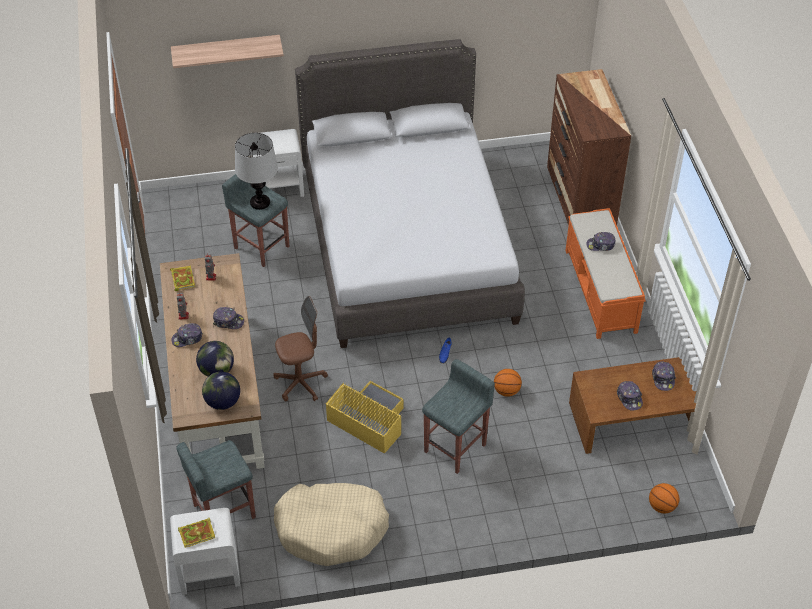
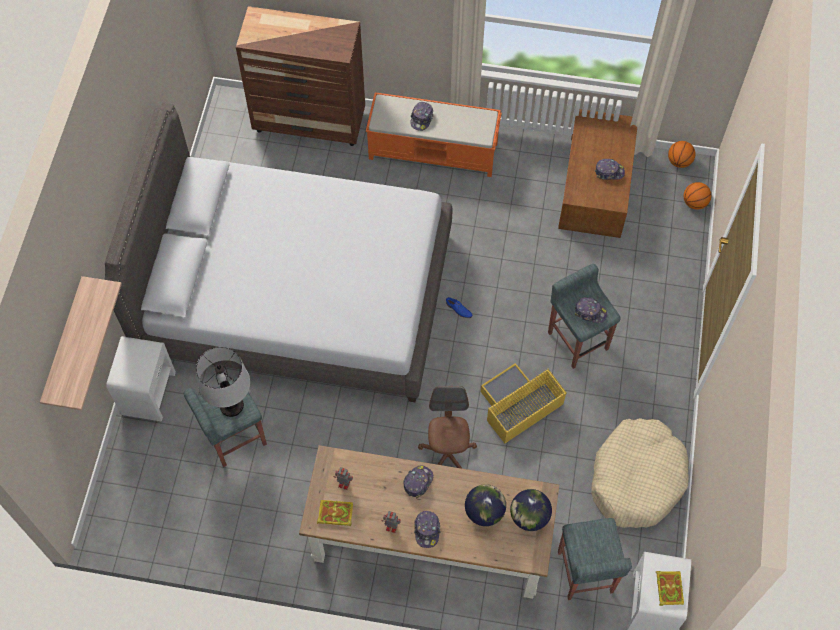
camera: 70 degrees left, 15 degrees up
(506, 391) = (525, 274): basketball -> basketball (679, 161)
(663, 379) = (596, 137): cap -> cap (590, 312)

